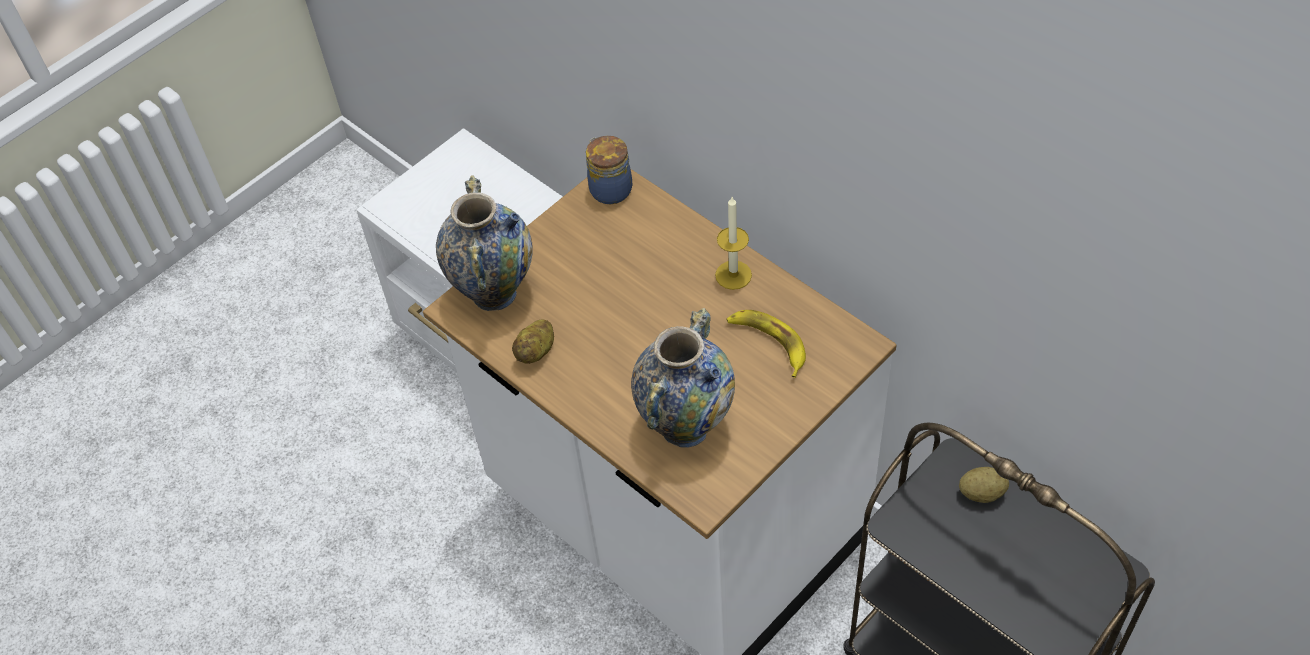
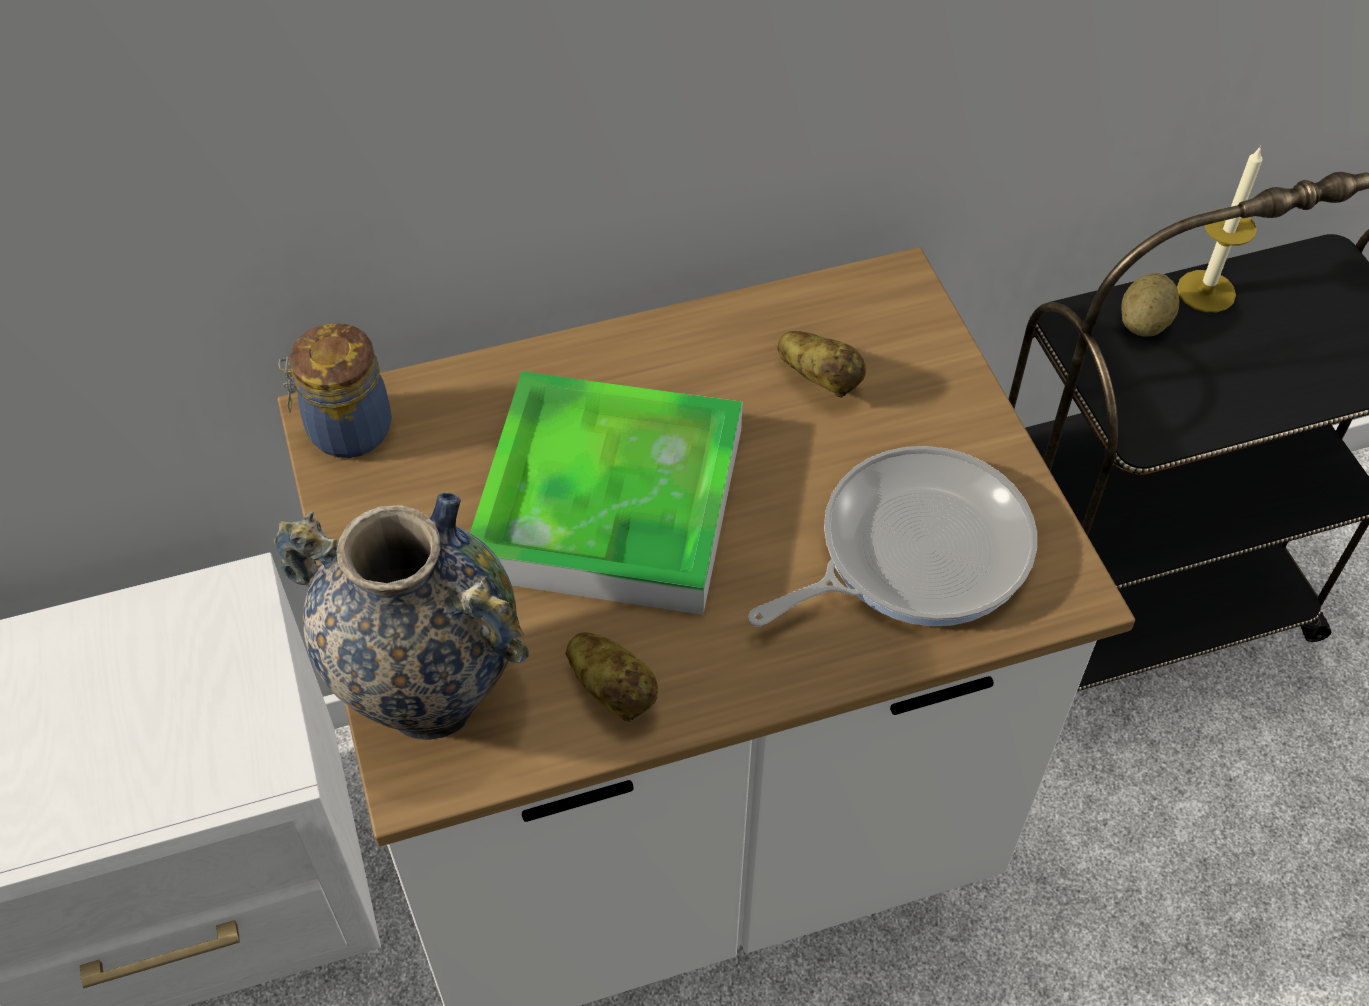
camera: 65 degrees left, 0 degrees up
(635, 300) = (609, 502): none -> tray
(685, 426) = (913, 551): vase -> frying pan
(733, 275) = (658, 359): candle -> candle (1206, 291)
(768, 342) = (820, 378): banana -> potato

